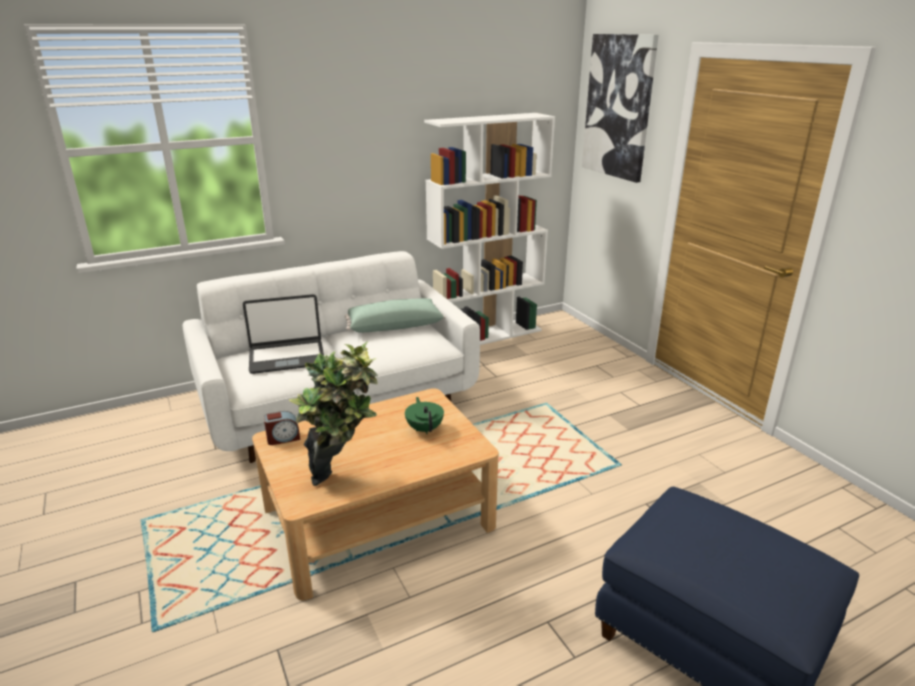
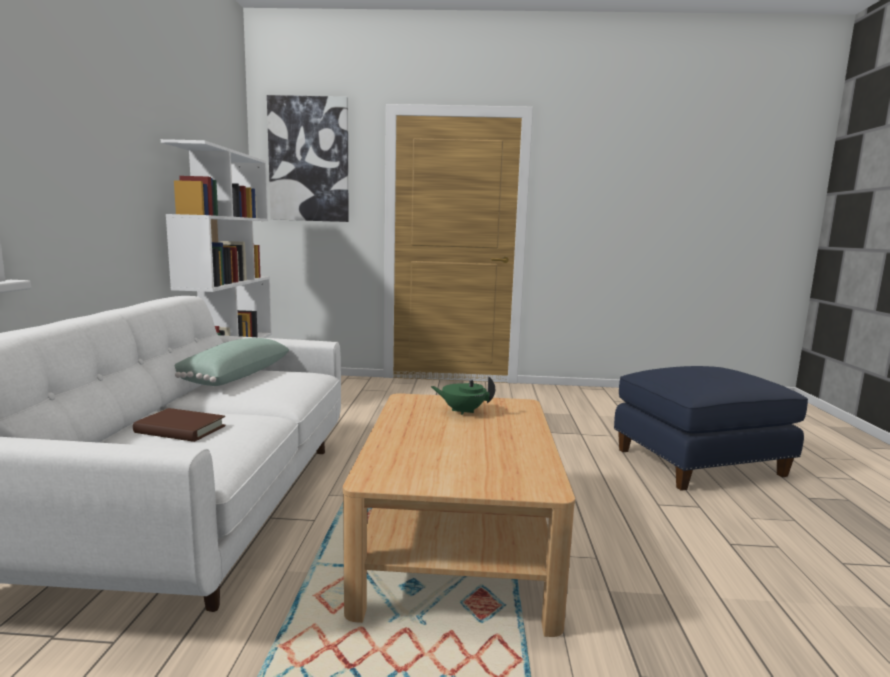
camera: 60 degrees left, 15 degrees down
(283, 438) = (384, 472): alarm clock -> none
(287, 357) = (180, 429): laptop -> brown book
(343, 473) = (503, 457): potted plant -> none

